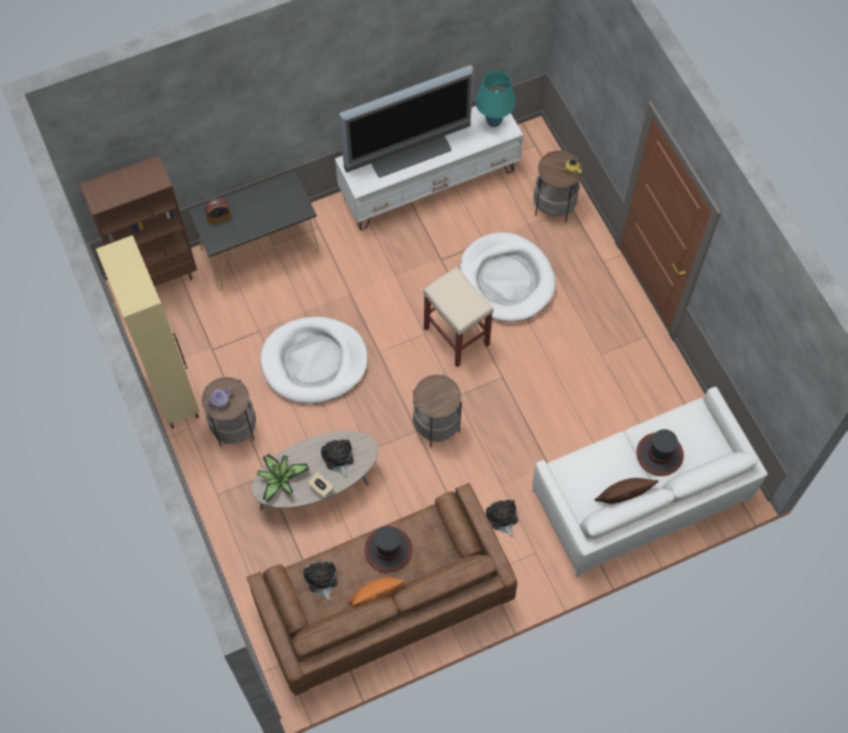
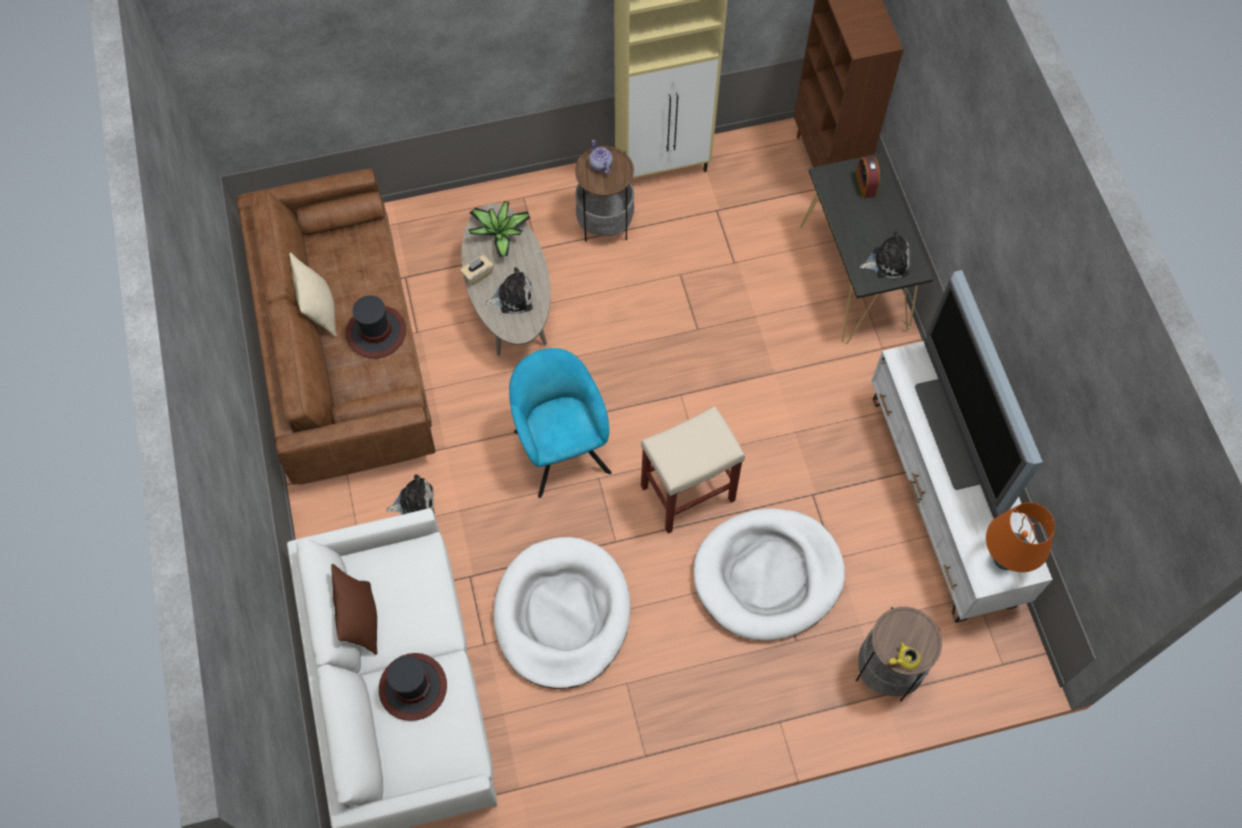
camera: 100 degrees right, 0 degrees up
(314, 362) = (679, 318): white dog bed -> white dog bed (562, 614)
(321, 580) = (360, 257): plush toy -> plush toy (887, 262)
(376, 598) = (320, 311): orange pillow -> beige pillow
(436, 426) = (560, 446): side table -> turquoise armchair
(494, 121) = (1004, 560): turquoise table lamp -> orange table lamp

